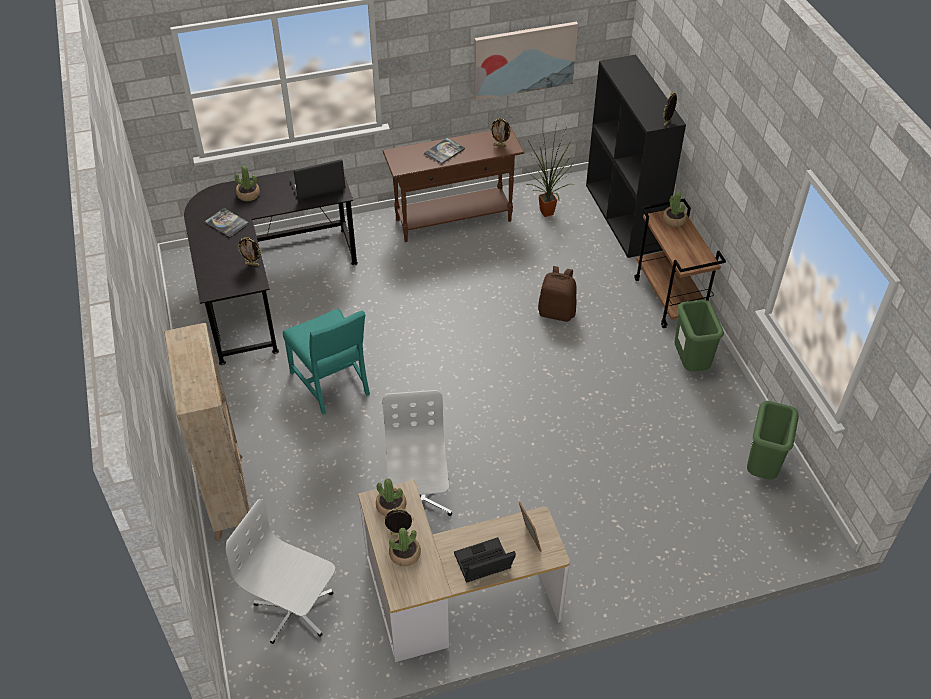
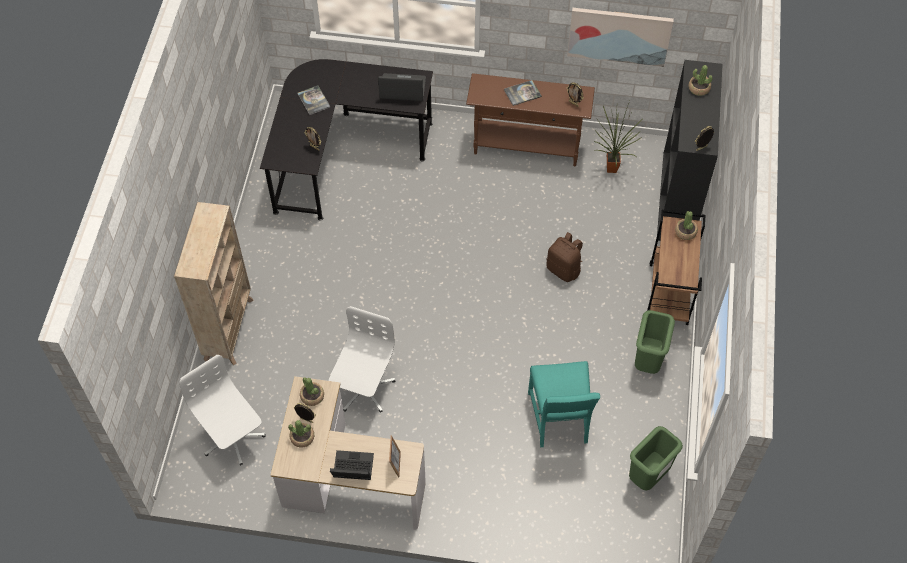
camera: 25 degrees right, 10 degrees up
(248, 195) = (343, 79): potted plant -> potted plant (699, 88)
(333, 384) = (350, 264): turquoise chair -> turquoise chair (560, 419)

